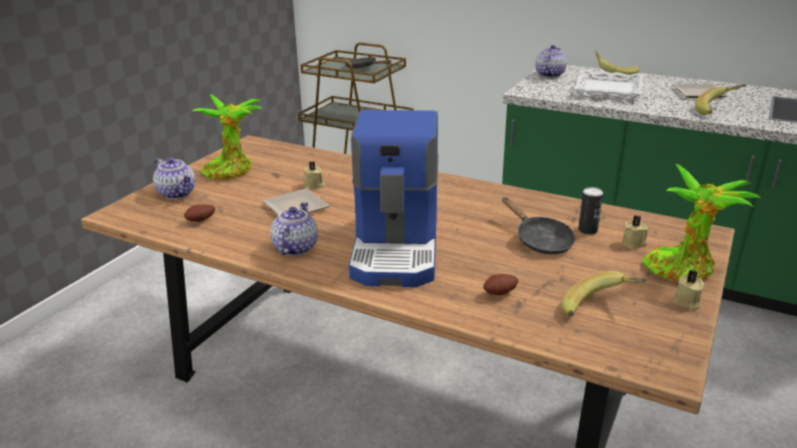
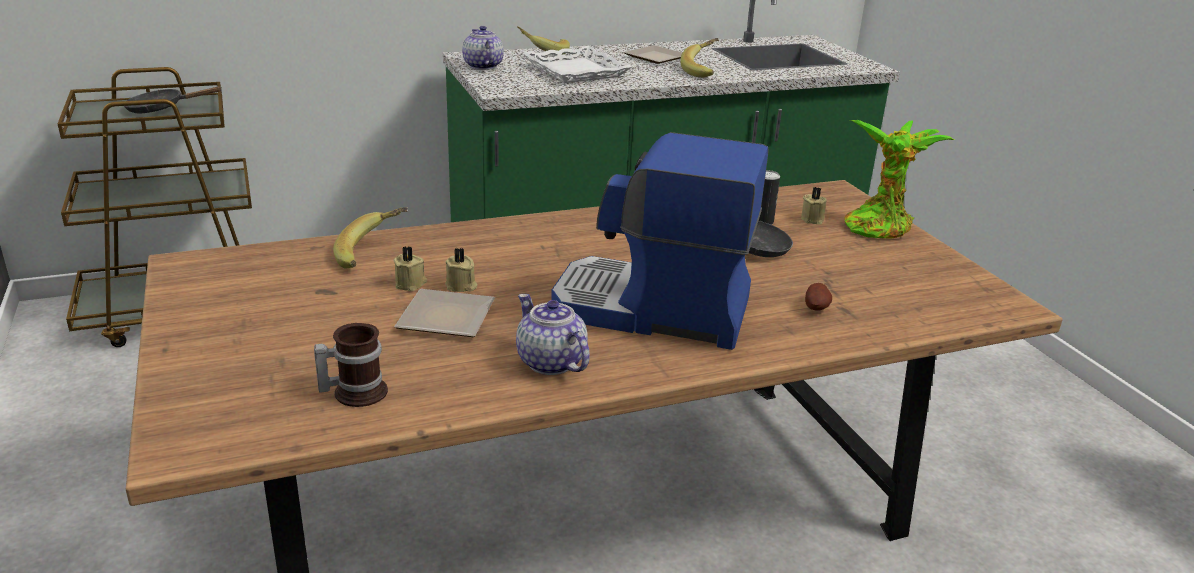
camera: 50 degrees left, 0 degrees up
(177, 193) = (225, 375): teapot -> none
(201, 221) = (355, 391): potato -> mug
(231, 171) = (245, 312): potted plant -> none
(398, 248) = (652, 310): coffee machine -> coffee machine turned 150 degrees clockwise
(600, 309) = (898, 284): banana -> banana (373, 254)
(687, 302) = (929, 251): beige candle -> beige candle (461, 286)

